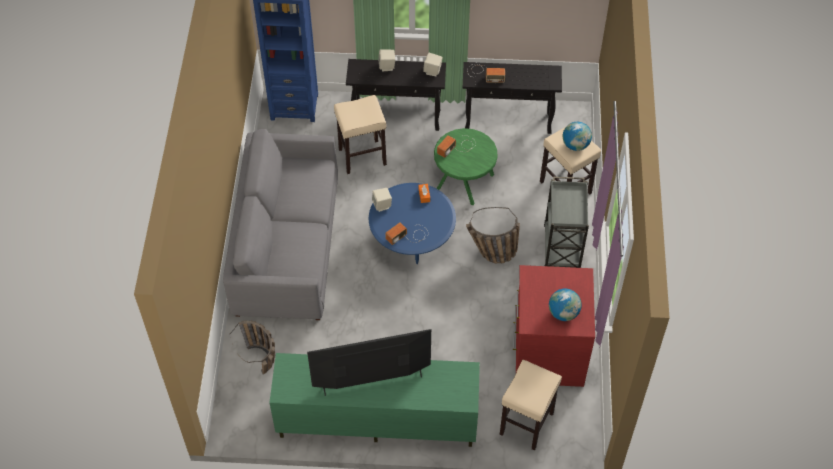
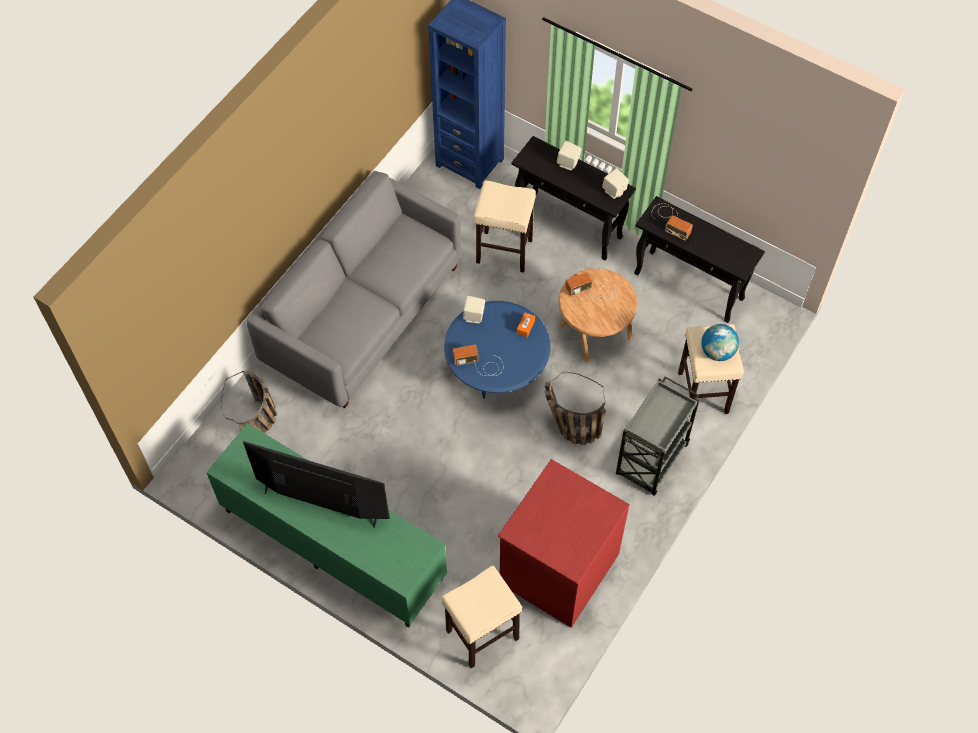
camera: 30 degrees right, 5 degrees up
(464, 182) = (594, 332): green side table -> brown side table
(563, 313) = (561, 538): globe -> none

